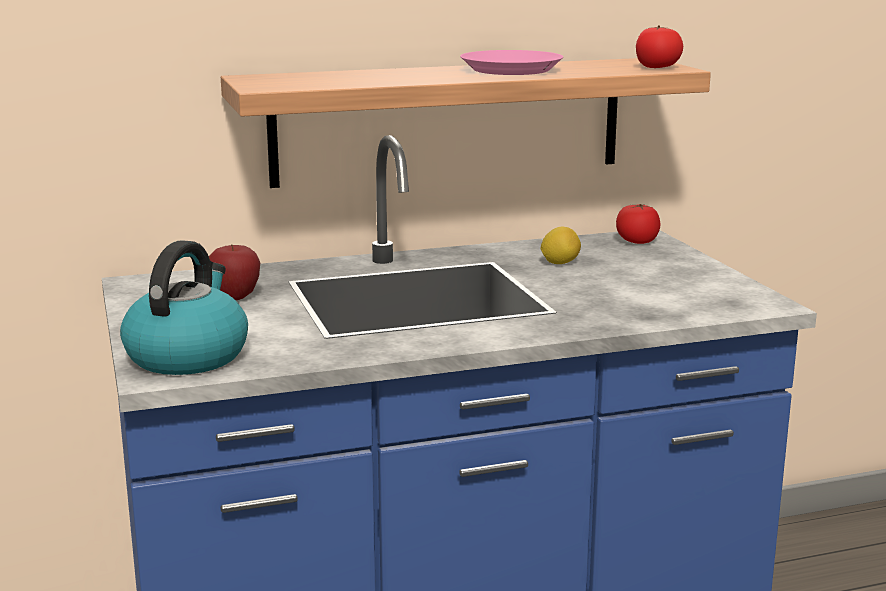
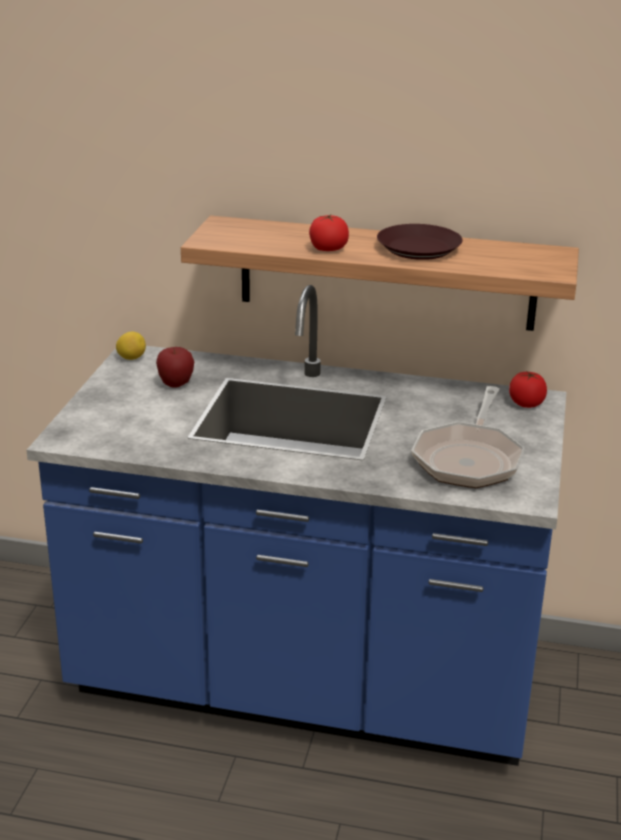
camera: 30 degrees right, 10 degrees up
(187, 355) = (93, 429): kettle -> none
(510, 70) = (418, 249): pink plate -> brown plate
(560, 263) = (433, 411): lemon -> lemon (131, 358)
(657, 67) = (542, 268): tomato -> tomato (328, 249)
(658, 289) = (469, 458): none -> frying pan

